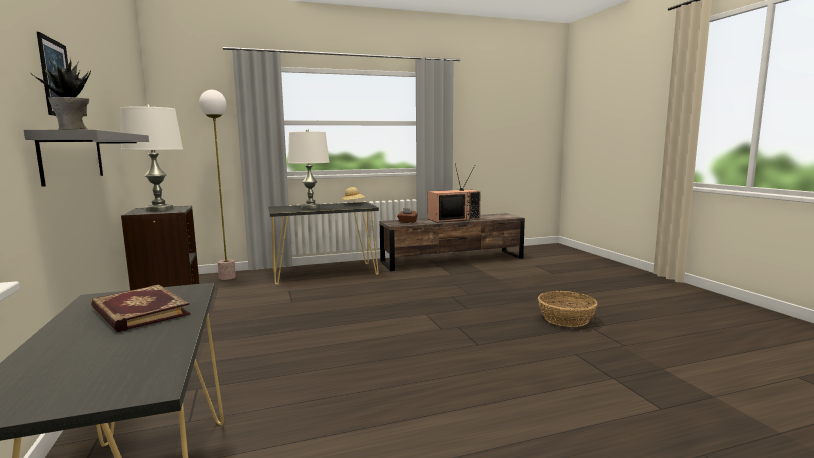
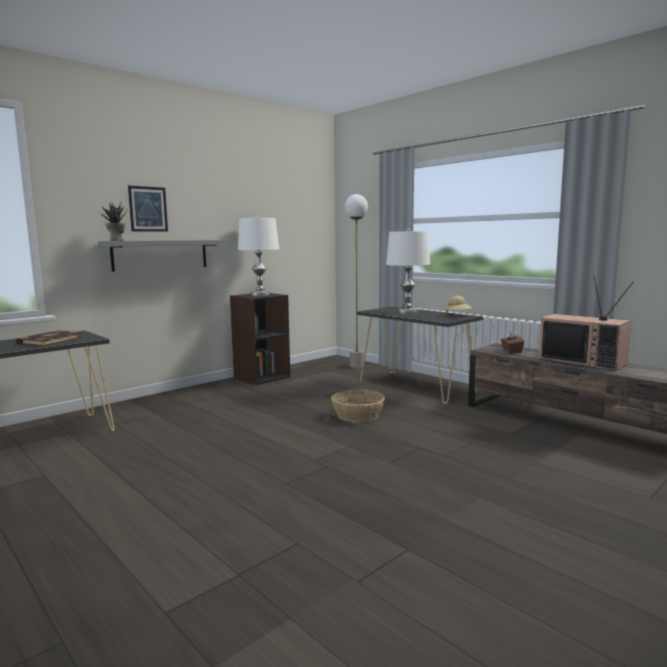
camera: 65 degrees right, 0 degrees up
(566, 319) = (422, 527): basket -> basket (358, 415)

